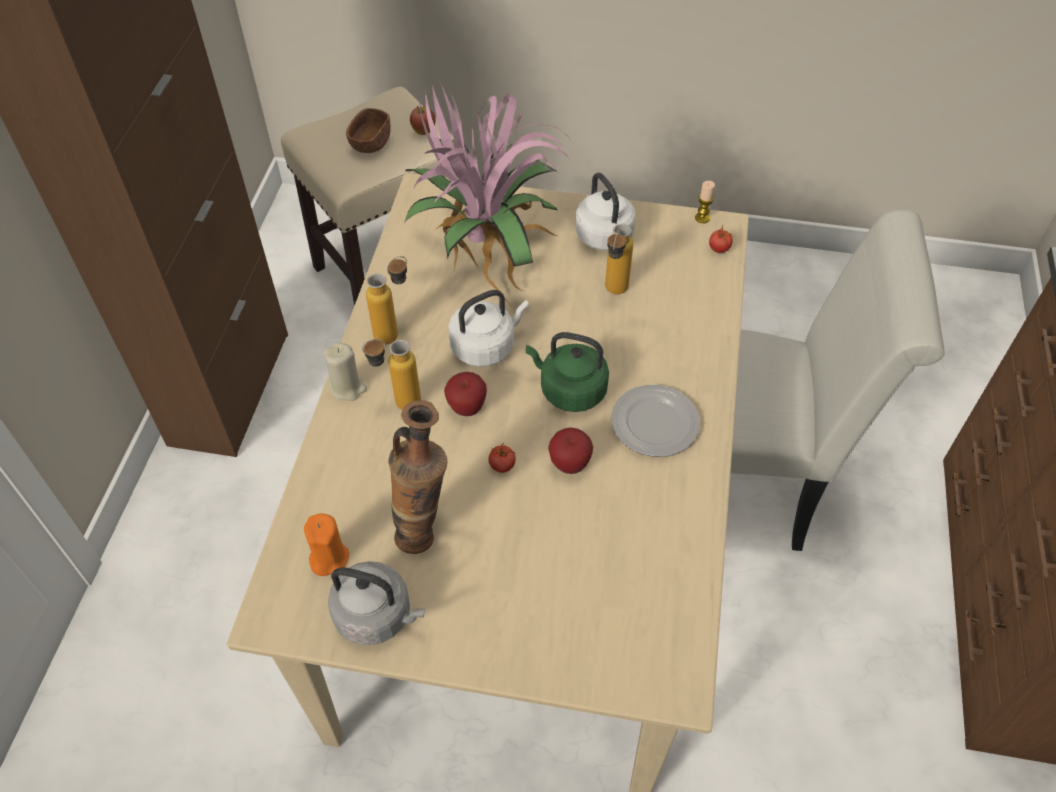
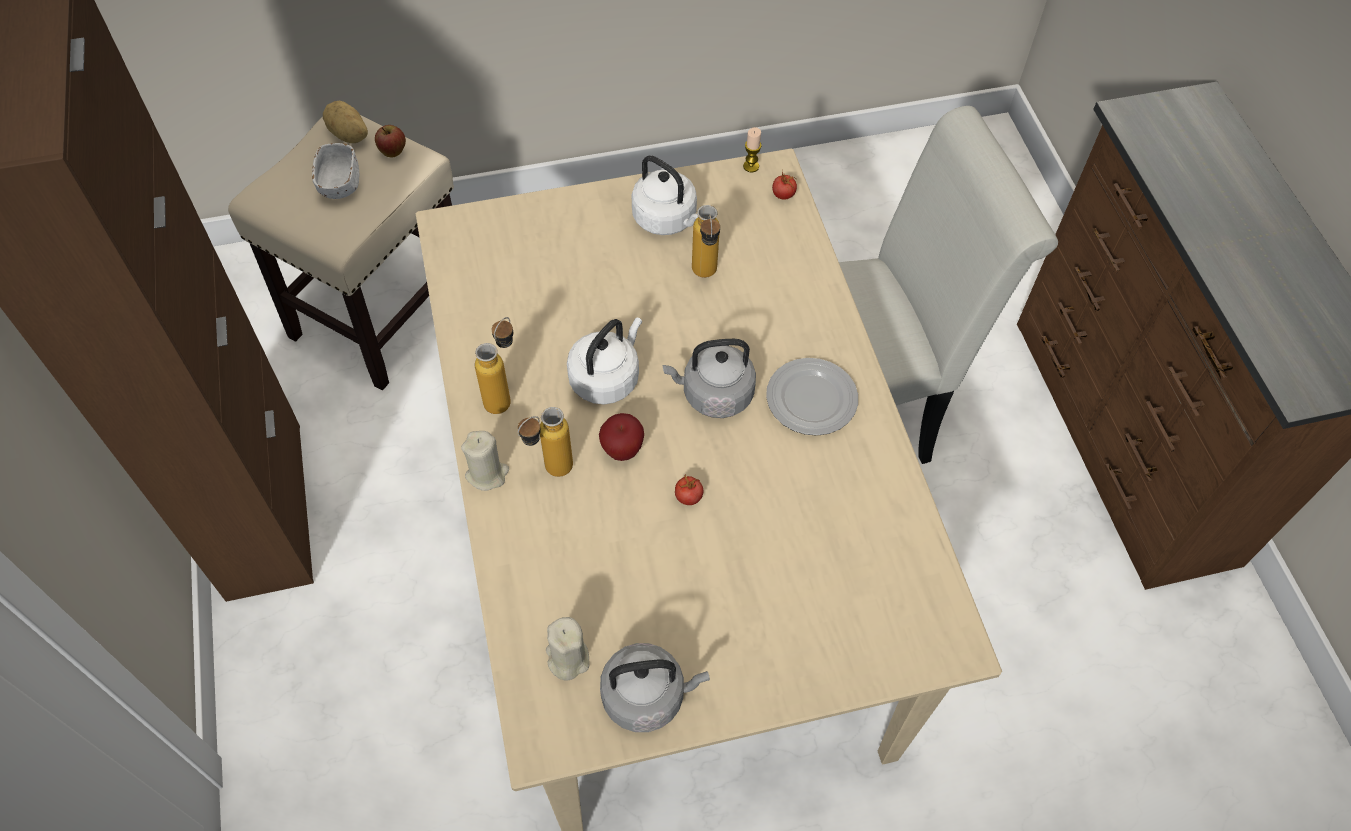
camera: 25 degrees left, 5 degrees up
(329, 558) = (567, 658): orange candle -> beige candle
(370, 143) = (339, 184): brown bowl -> white bowl
(396, 110) = (348, 135): none -> potato
(424, 530) = (647, 592): vase -> none
(487, 253) = (554, 276): potted plant -> none
(569, 390) = (713, 395): green kettle -> grey kettle
(569, 464) = (752, 471): apple -> none

